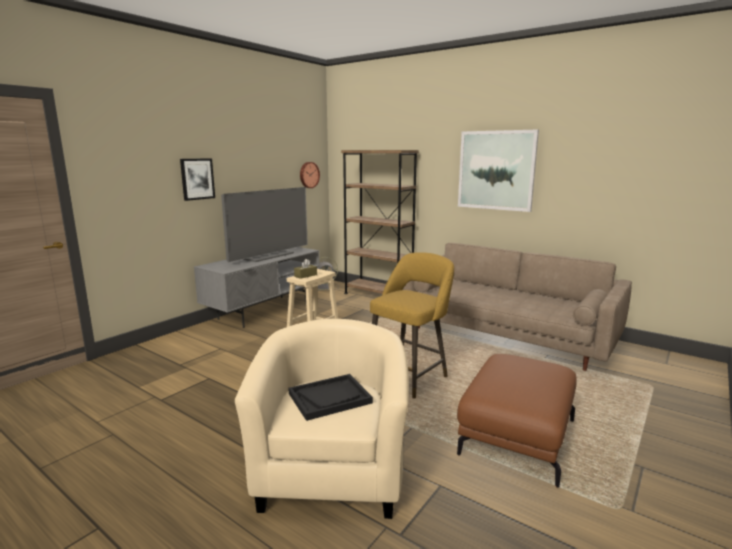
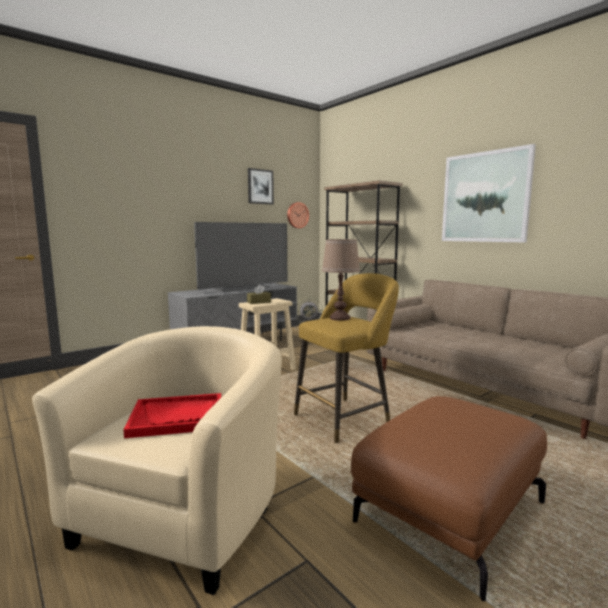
camera: 15 degrees right, 5 degrees down
(197, 179) = (176, 209): picture -> picture (260, 186)
(330, 398) = (178, 417): black tray -> red tray
(403, 293) = (339, 318): none -> brown table lamp

